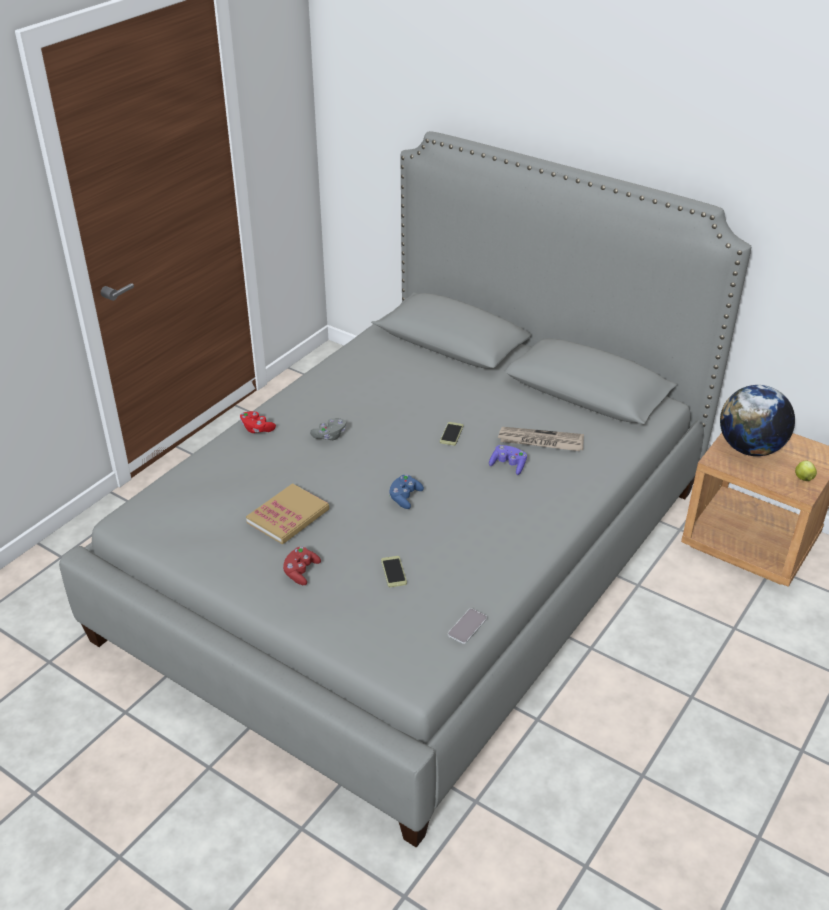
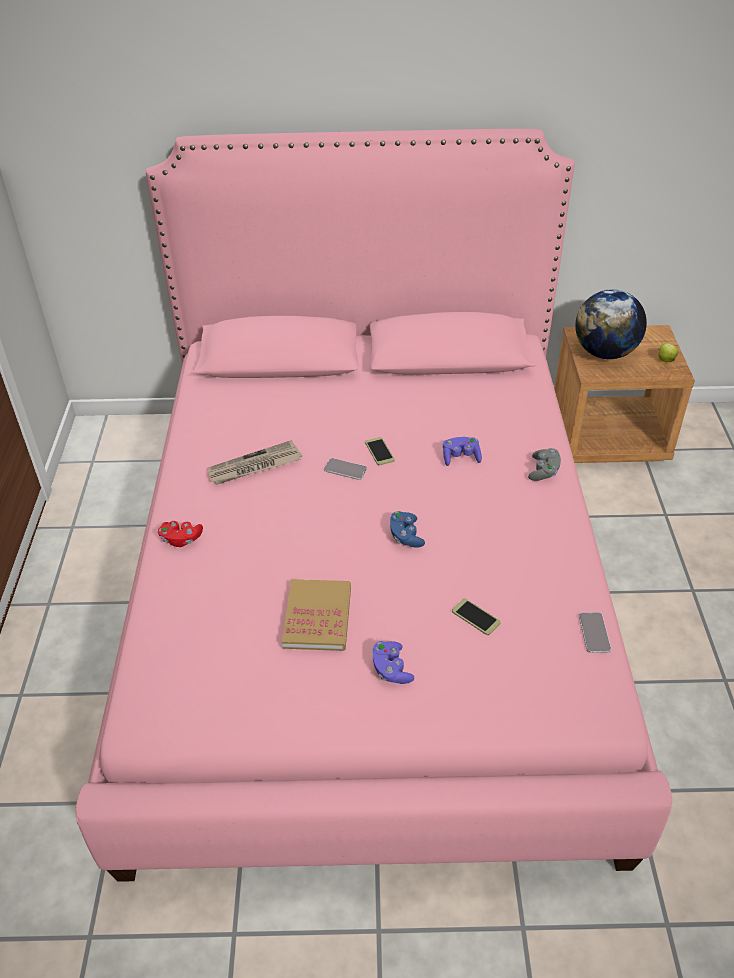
camera: 35 degrees left, 5 degrees up
(301, 572) = (391, 669): red game controller -> purple game controller
(330, 435) = (266, 509): grey game controller -> grey game controller (544, 471)
(412, 435) = (345, 469): none -> phone
(413, 559) = (367, 595): grey bed -> pink bed
(540, 441) = (462, 422): newspaper -> newspaper (254, 466)

